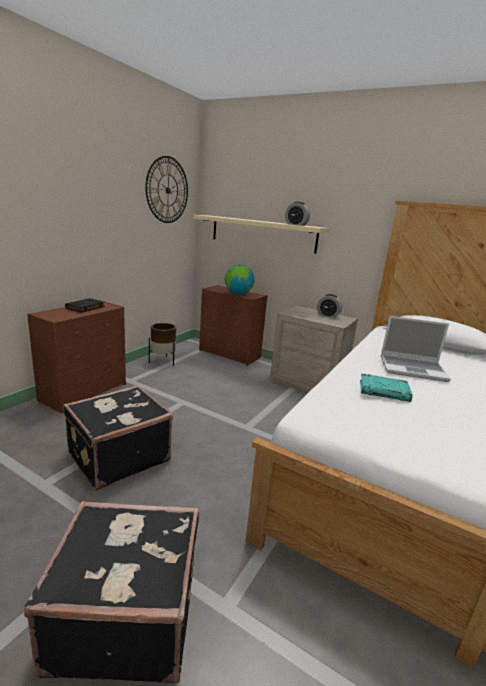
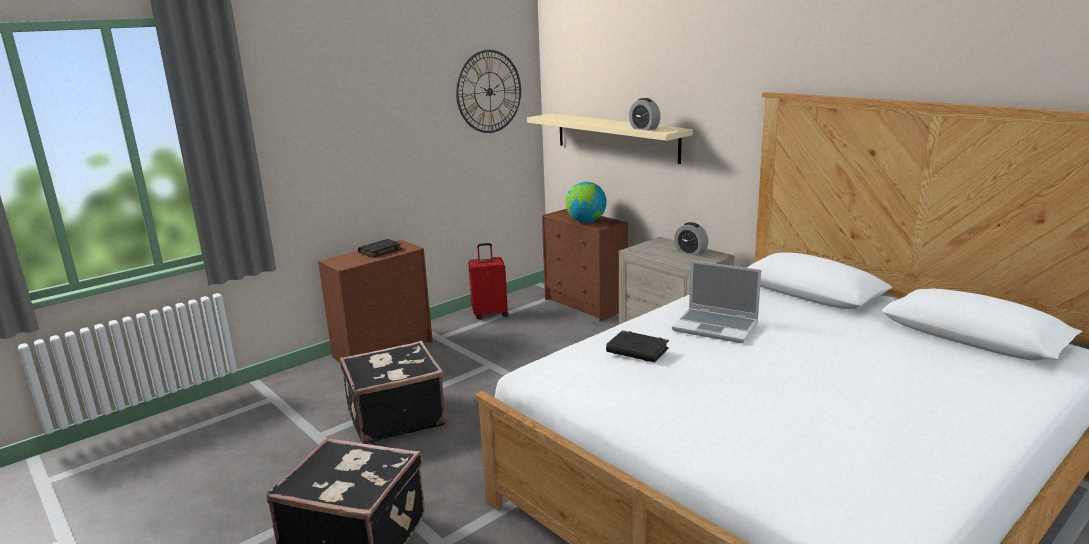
camera: 20 degrees right, 0 degrees up
(163, 361) = (490, 314): brown planter -> red suitcase
(384, 391) = (638, 350): turquoise book -> black book

